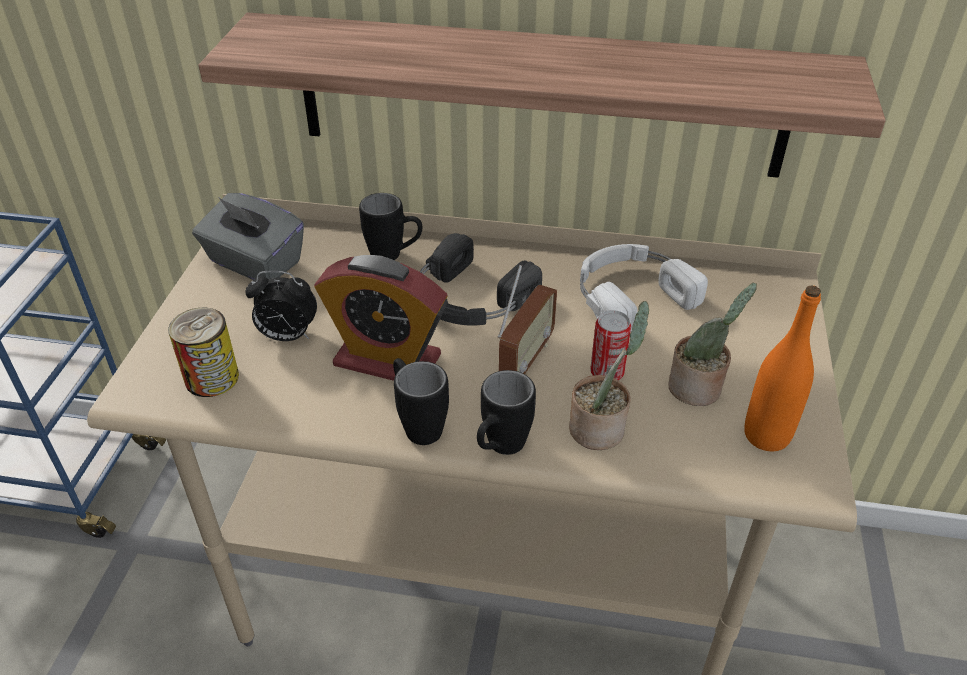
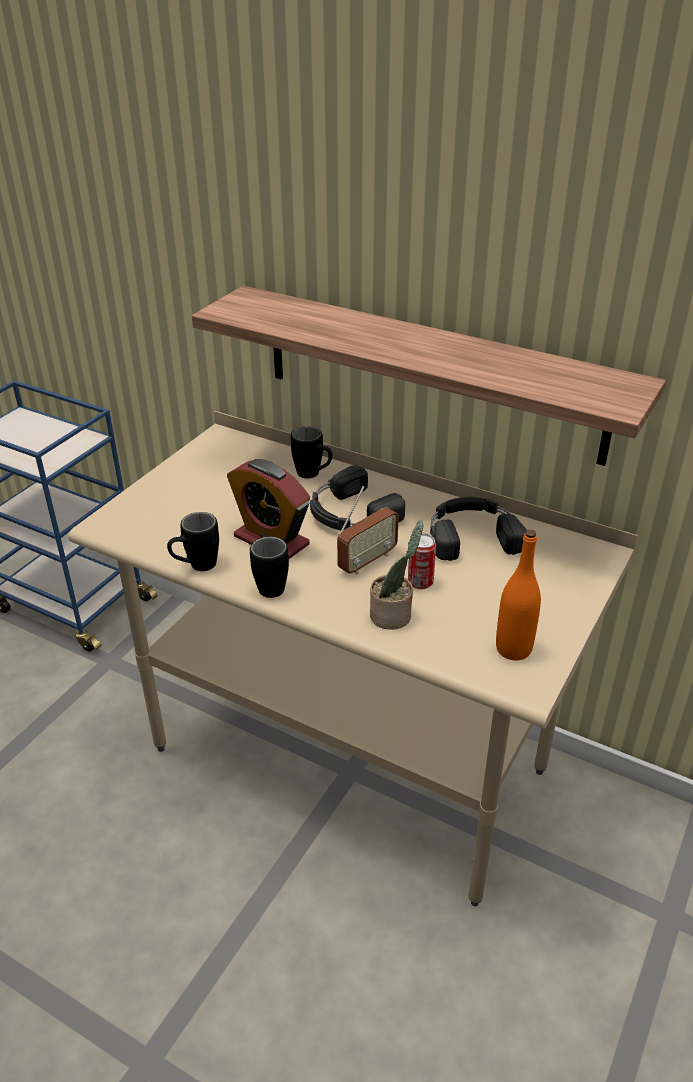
camera: 20 degrees right, 5 degrees down
(212, 378) = (153, 526): can -> none
(254, 263) = (216, 461): grey tissue box -> none
(287, 336) = (213, 511): alarm clock -> none
(500, 449) = (316, 612): black mug -> black mug (196, 567)
(630, 293) = (471, 534): white headphones -> black headphones
(698, 389) = (482, 608): potted plant -> none

